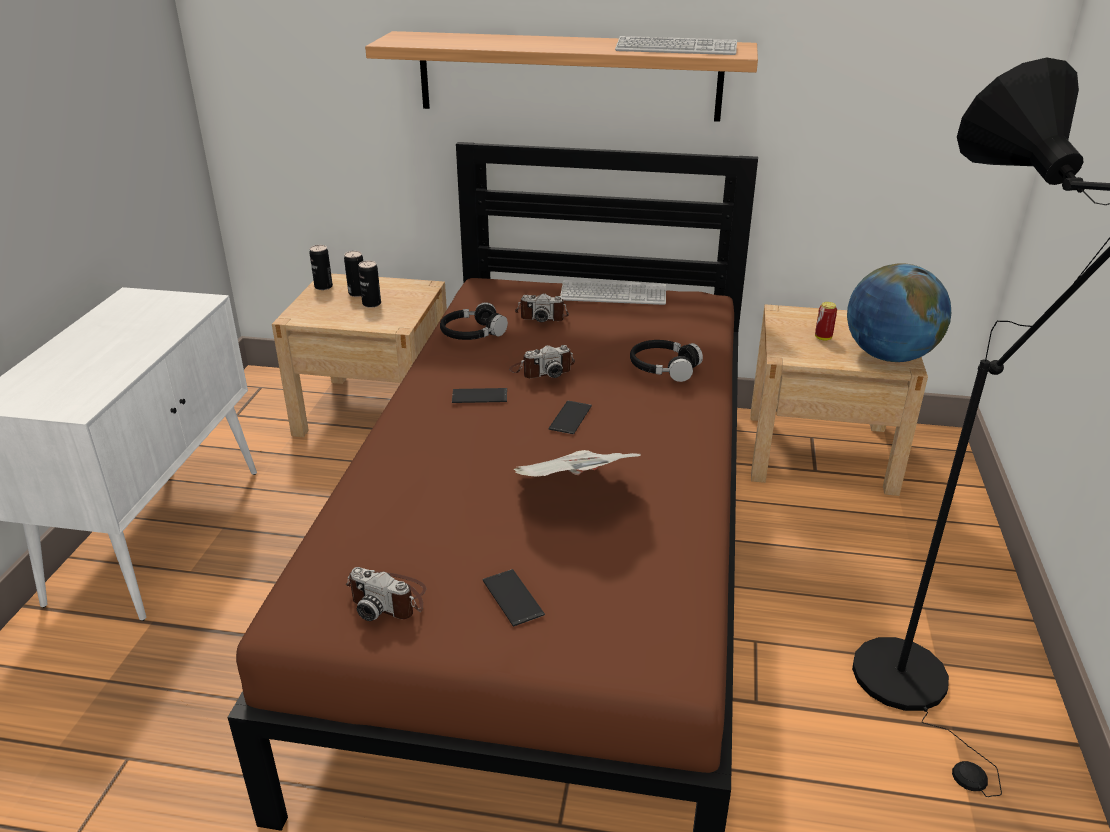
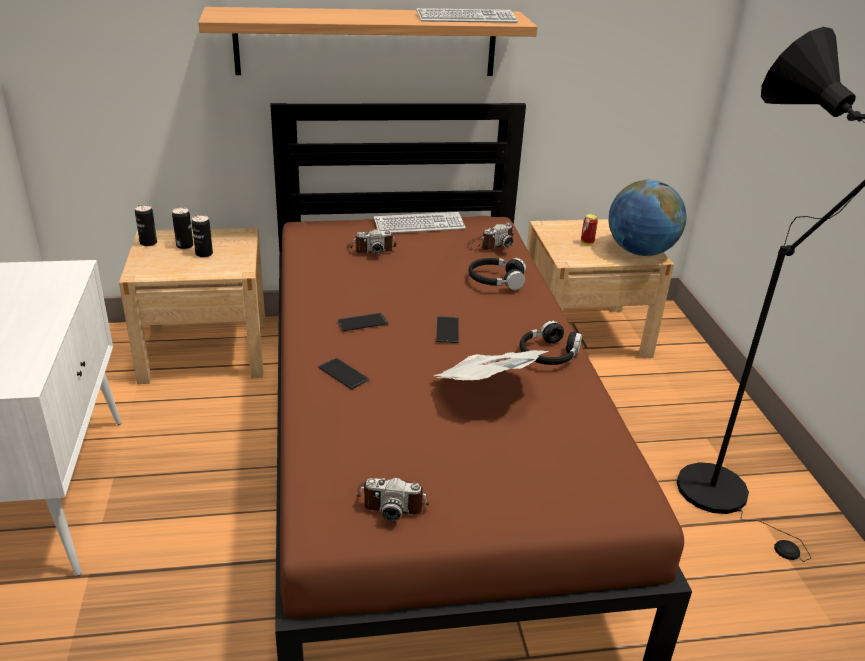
camera: 20 degrees left, 0 degrees up
(472, 333) = (322, 270): black headphones -> black headphones (549, 354)
(513, 597) = (491, 480): phone -> phone (343, 373)
(542, 370) = (401, 294): camera -> camera (490, 244)

